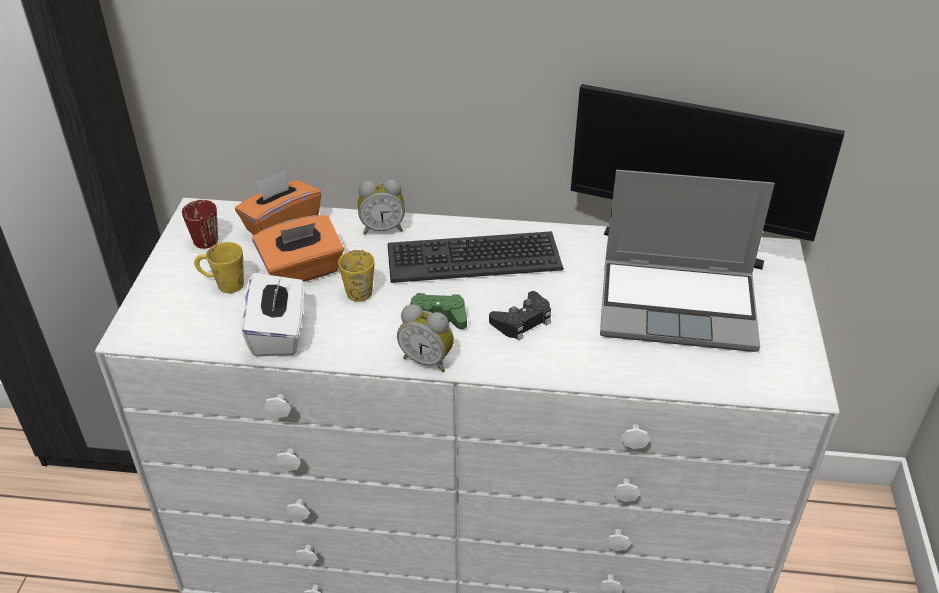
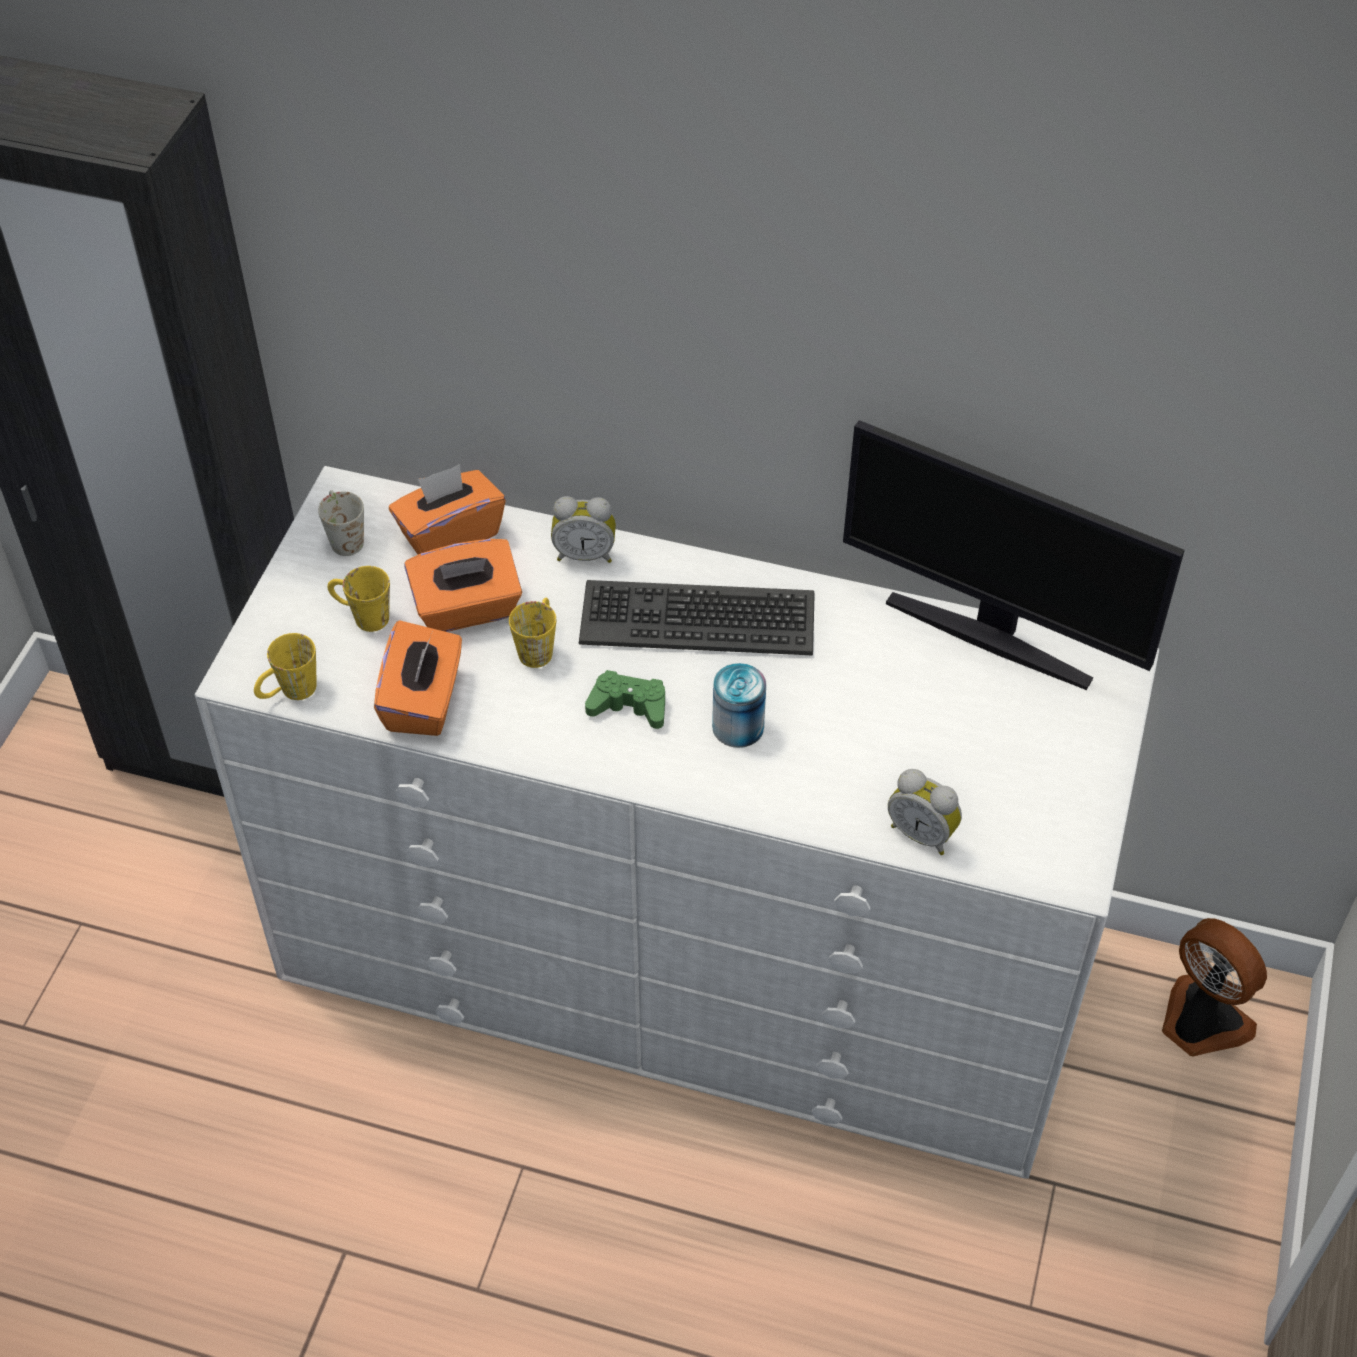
camera: 10 degrees right, 10 degrees up
(171, 340) = (289, 693): none -> yellow mug
(202, 237) = (343, 537): red mug -> white mug
(279, 333) = (423, 701): white tissue box -> orange tissue box
(427, 360) = (603, 767): alarm clock -> alarm clock (922, 833)
(522, 321) = (738, 727): black game controller -> can
(679, 305) = (953, 732): laptop -> none
(829, 525) = (1200, 1022): none -> fan

